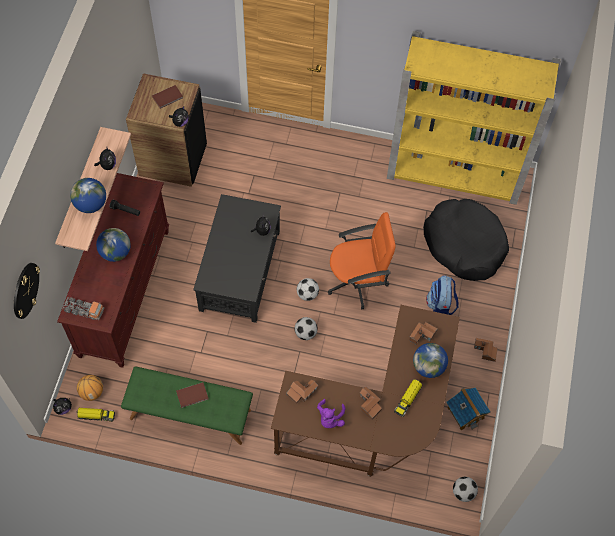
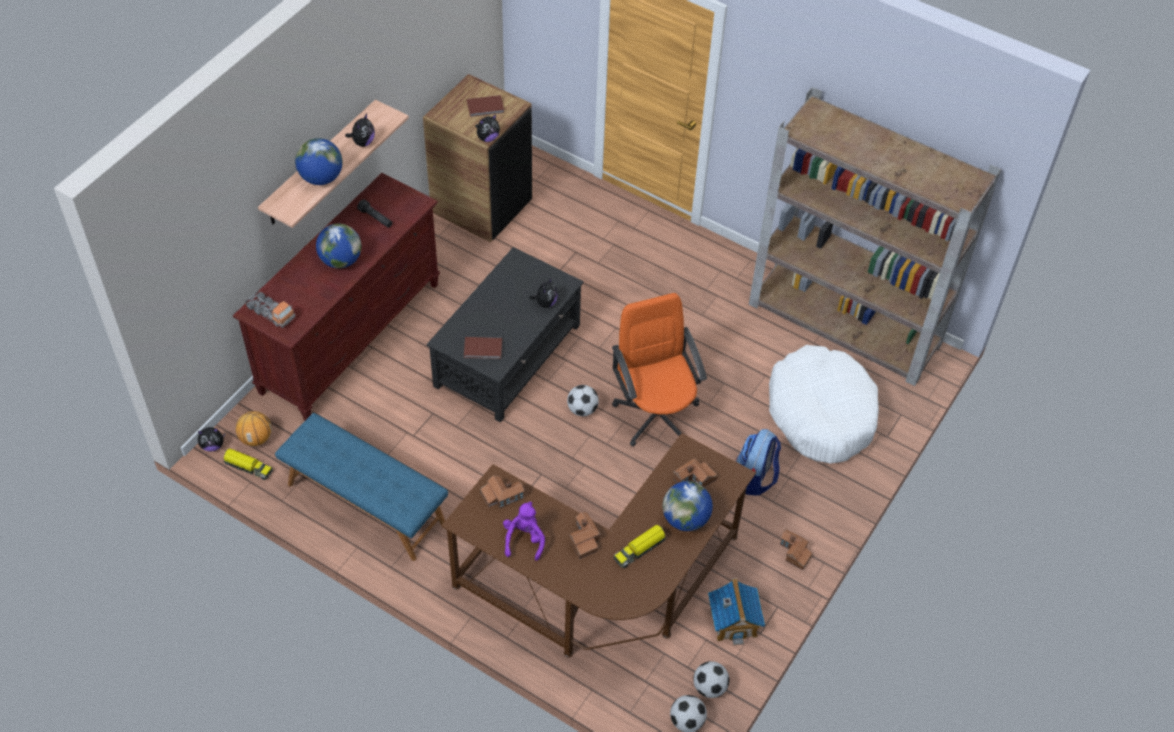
camera: 20 degrees right, 10 degrees down
(25, 290) = (189, 237): wall clock -> none
(190, 415) = (365, 504): green bench -> blue bench
(193, 396) = (369, 468): brown book -> brown book (483, 349)
(305, 333) = (559, 454): football -> football (709, 687)
(330, 418) = (524, 539): purple plush toy -> purple plush toy turned 150 degrees clockwise
(358, 281) = (656, 414): orange office chair -> orange office chair turned 120 degrees counterclockwise
(454, 173) = (844, 324): yellow bookcase -> brown bookcase
(464, 244) = (821, 413): black dog bed -> white dog bed

